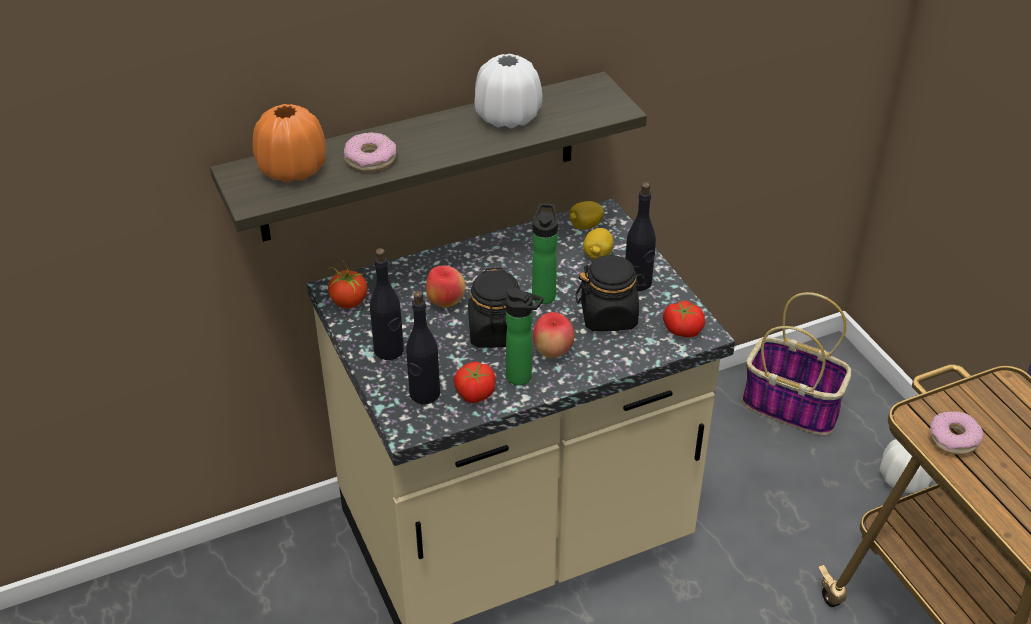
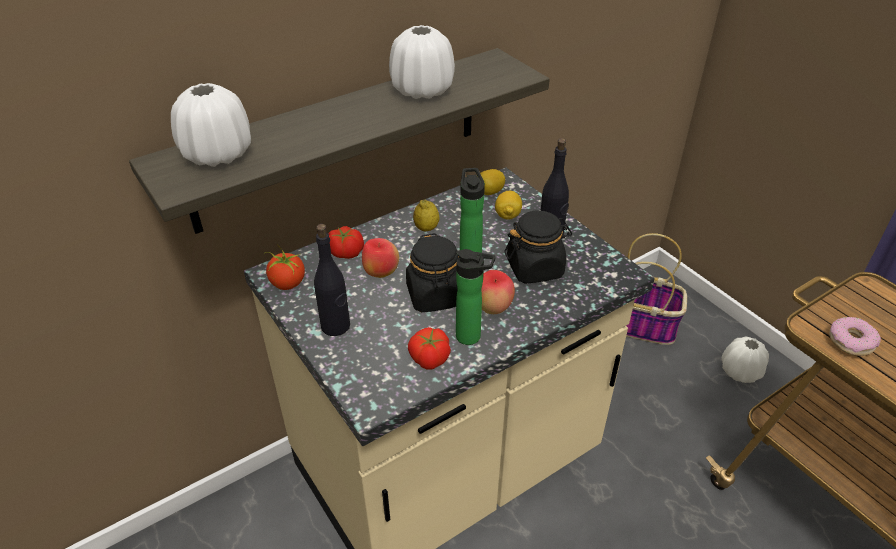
camera: 10 degrees left, 0 degrees up
(293, 169) = (218, 154): orange vase -> white vase
(370, 159) = (297, 137): donut -> none
(424, 394) = (380, 366): black bottle -> none
(505, 260) = (426, 228): none -> lemon
(683, 329) = (604, 272): tomato -> tomato (346, 251)

